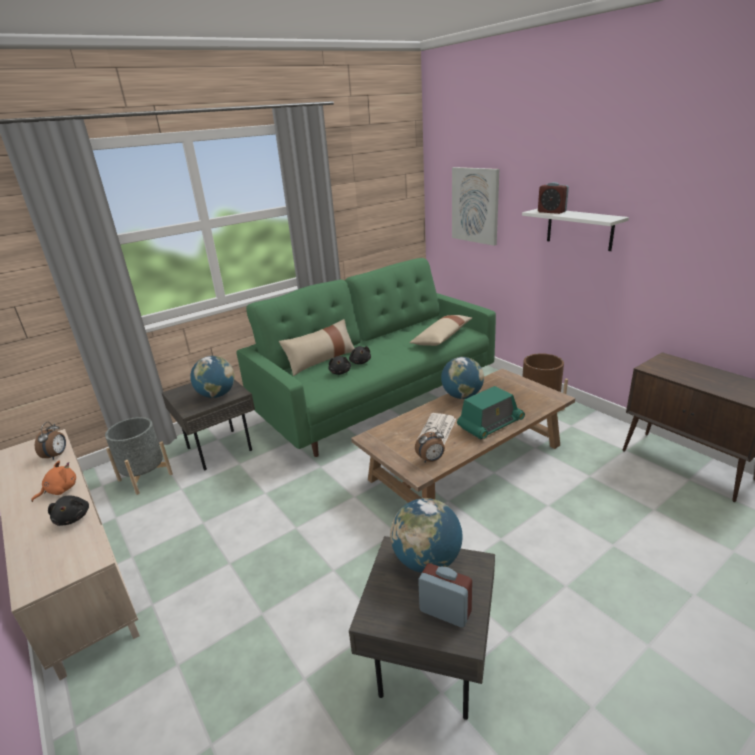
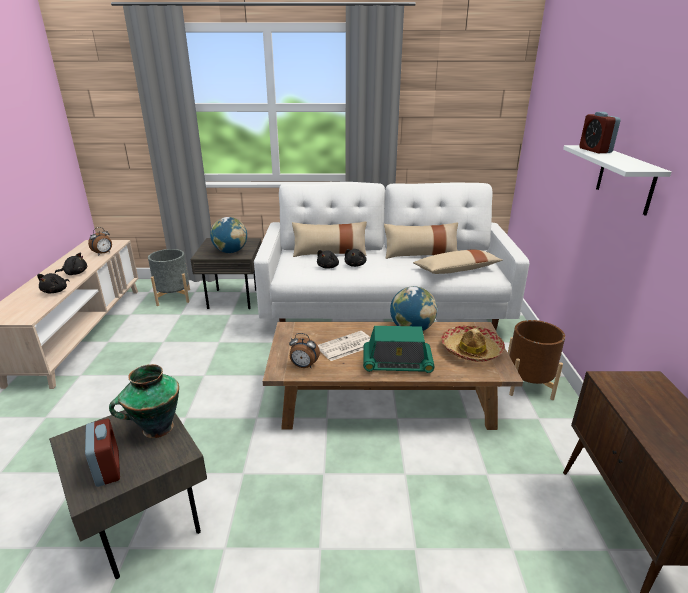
camera: 35 degrees right, 0 degrees up
(60, 490) = (75, 273): orange plush toy -> black plush toy
(377, 399) = (384, 311): green sofa -> white sofa
(397, 335) = (420, 254): none -> beige pillow
(427, 561) = (156, 428): globe -> vase
(475, 205) = (554, 134): picture -> none
(519, 392) = (471, 350): none -> hat

